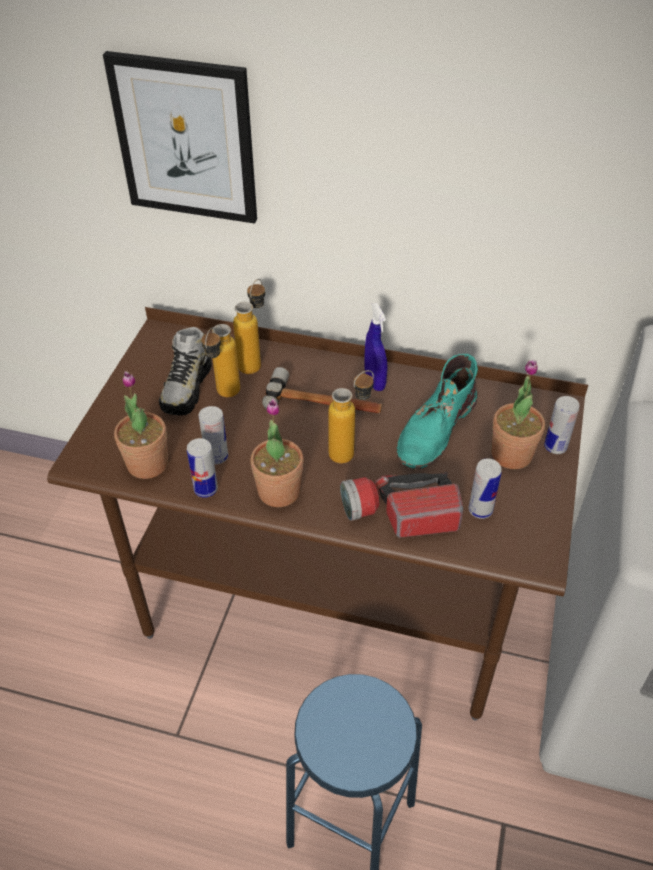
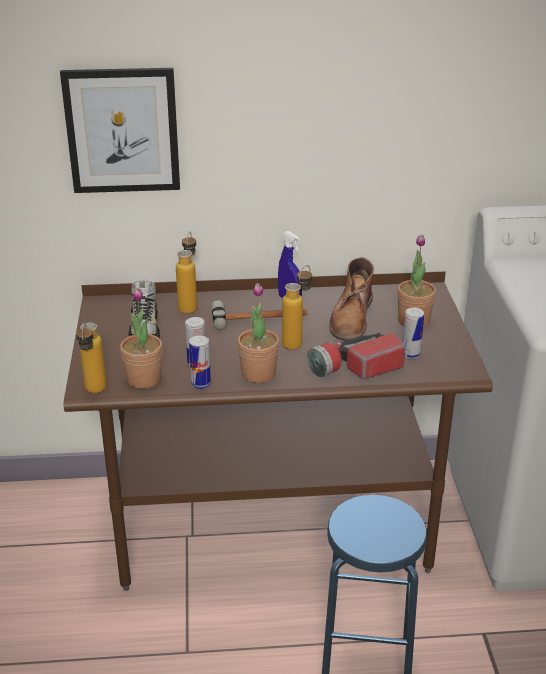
camera: 20 degrees left, 15 degrees down
(224, 397) = (179, 330): bottle -> bottle (94, 393)
(435, 429) = (351, 318): turquoise boot -> brown boot
(555, 446) = (441, 311): can -> none

